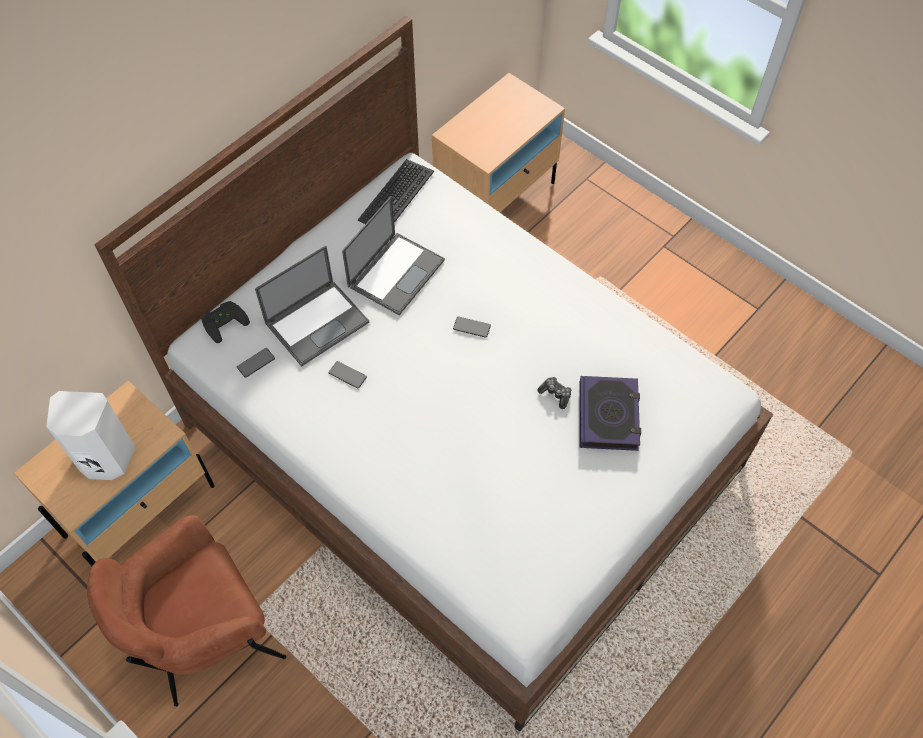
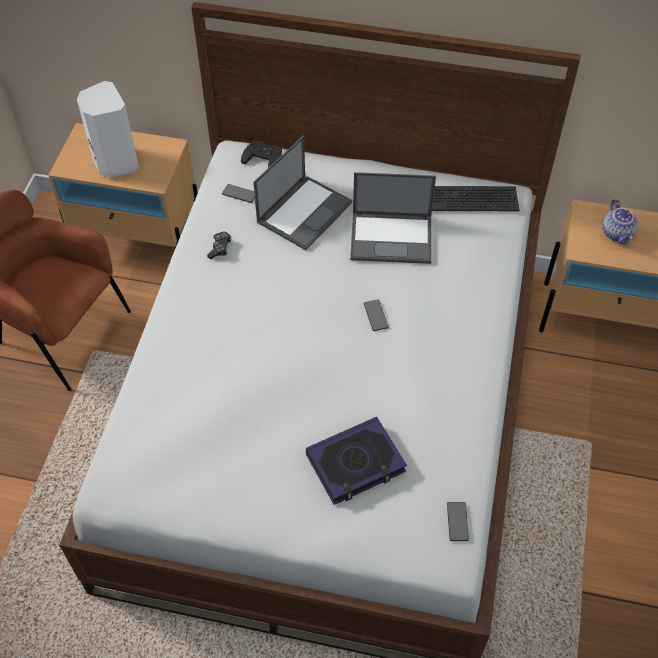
camera: 60 degrees right, 5 degrees down
(317, 322) = (305, 211): laptop -> laptop turned 75 degrees counterclockwise
(347, 375) = (268, 255): phone -> phone (457, 522)
(487, 128) = (617, 234): none -> teapot
(555, 394) = (351, 411): game controller -> game controller (220, 248)

